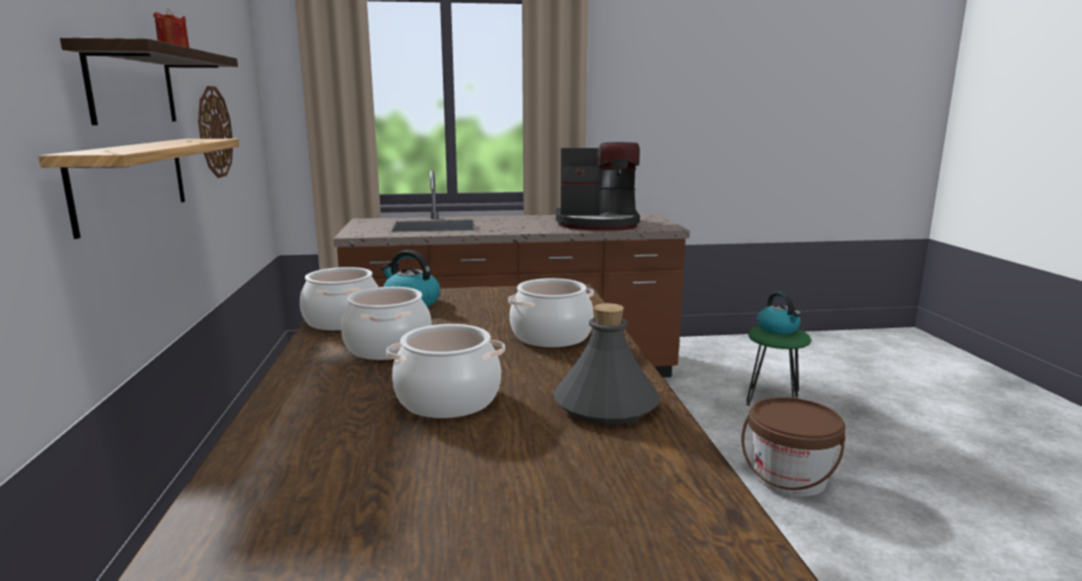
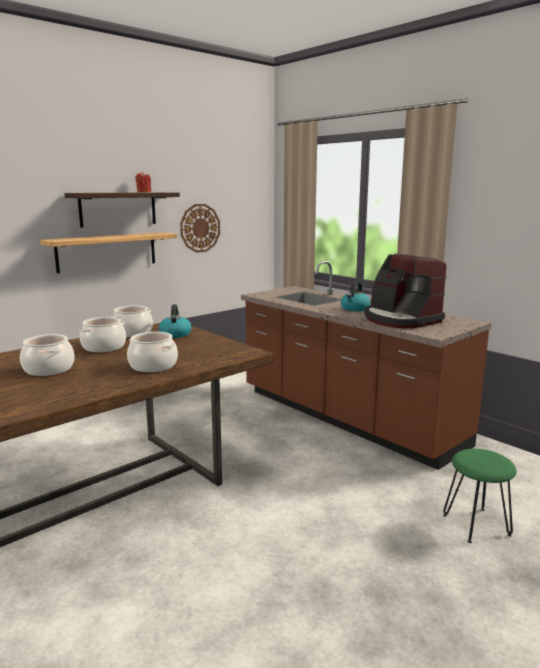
camera: 55 degrees right, 0 degrees up
(605, 405) = (62, 393): grey bottle -> none
(778, 329) = (486, 458): kettle -> kettle (355, 309)
(789, 478) = (342, 562): brown bucket -> none

